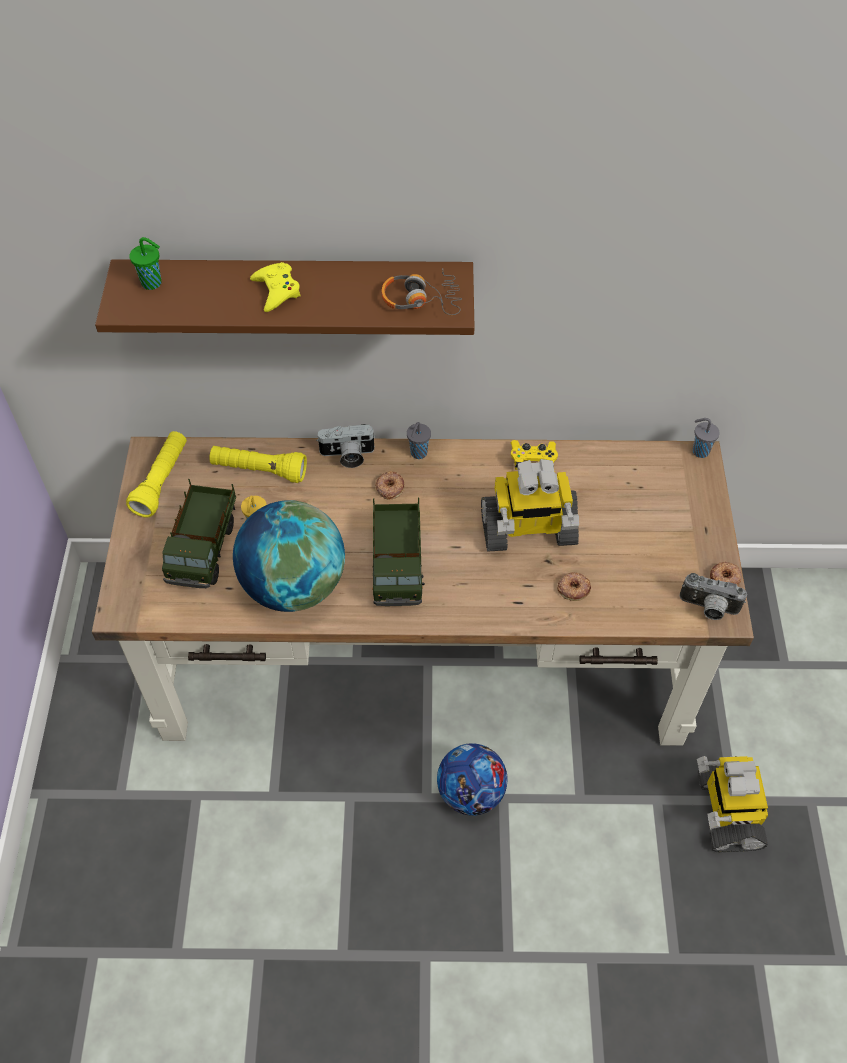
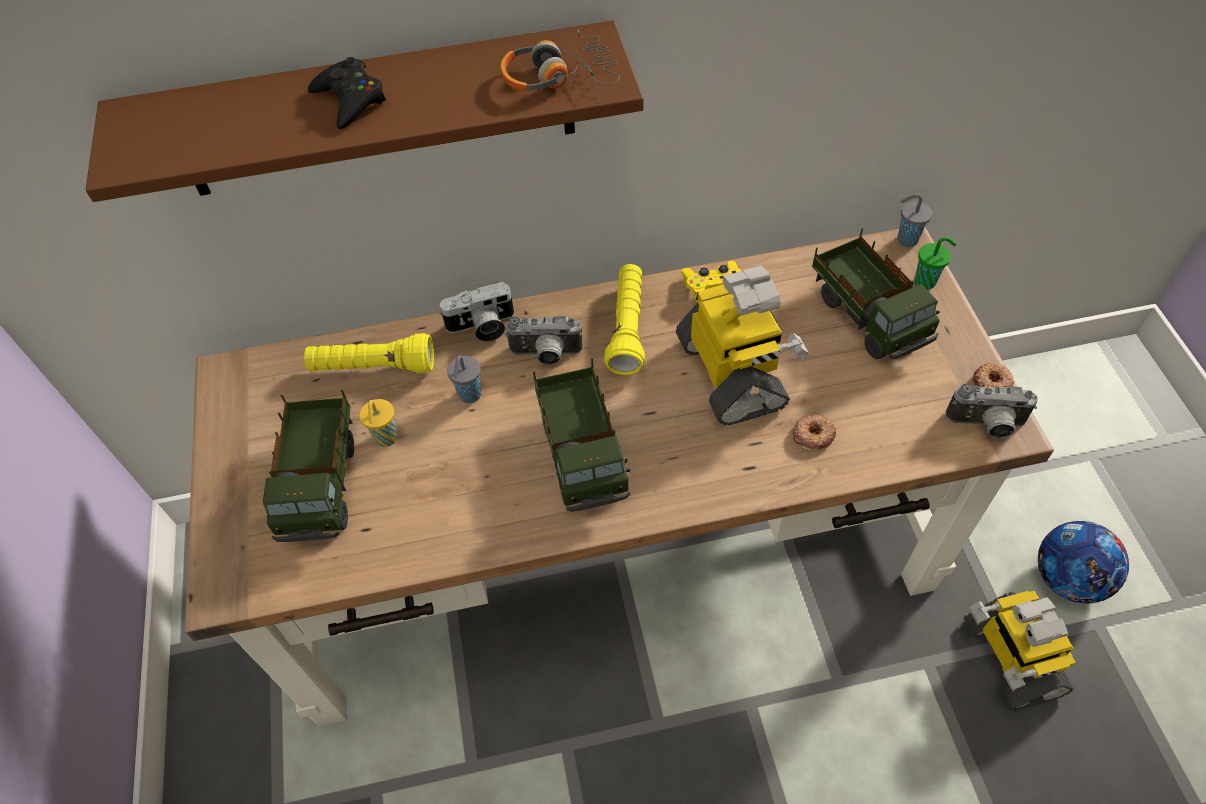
camera: 10 degrees left, 0 degrees up
(153, 283) = (165, 120): green cup -> green cup (926, 282)
(162, 481) = (247, 406): yellow flashlight -> yellow flashlight (627, 328)
(276, 291) = (350, 100): yellow game controller -> black game controller
(294, 585) = (452, 506): globe -> none
(389, 487) = (546, 355): donut -> camera
(418, 454) = (570, 307): grey cup -> grey cup (469, 396)
(471, 792) = (710, 705): football -> football (1067, 578)
(527, 530) = (733, 373): toy robot -> toy robot turned 90 degrees counterclockwise
(647, 506) = (868, 315): none -> toy truck

